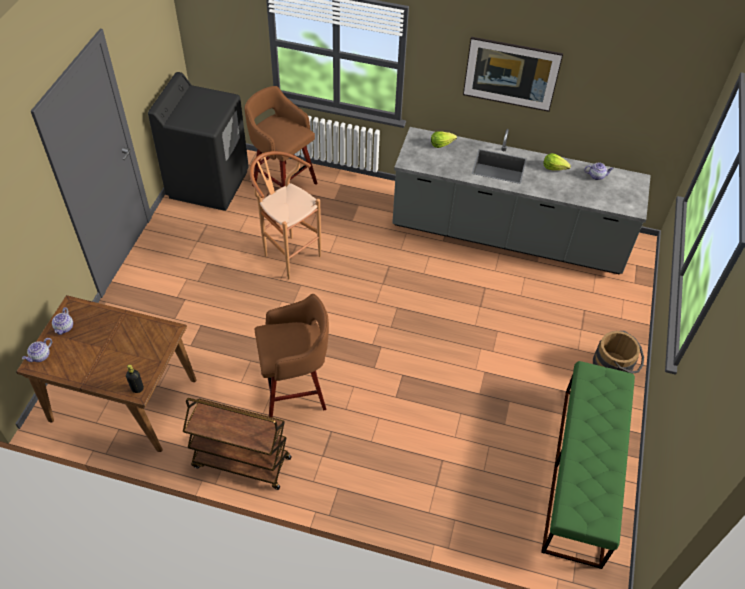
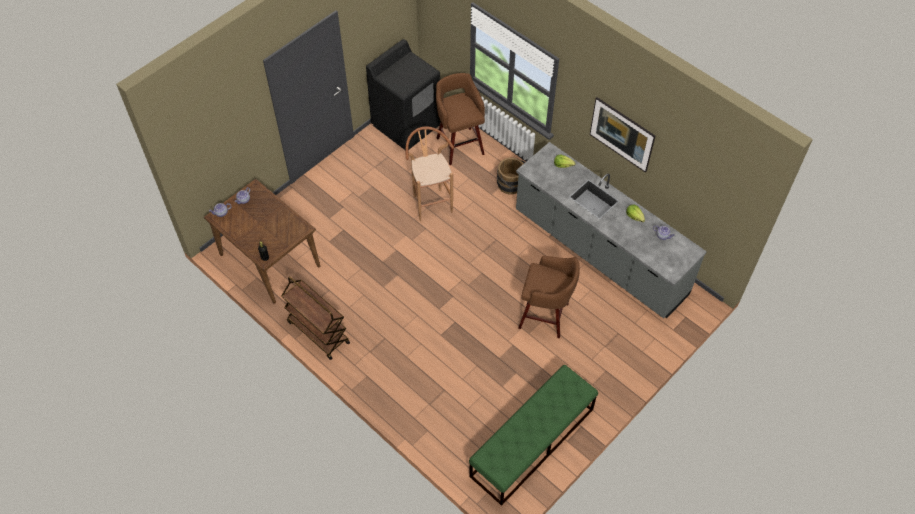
camera: 30 degrees right, 5 degrees up
(296, 390) = (378, 301): brown stool -> brown stool (545, 316)
(614, 369) = (608, 384): brown bucket -> brown bucket (512, 186)

